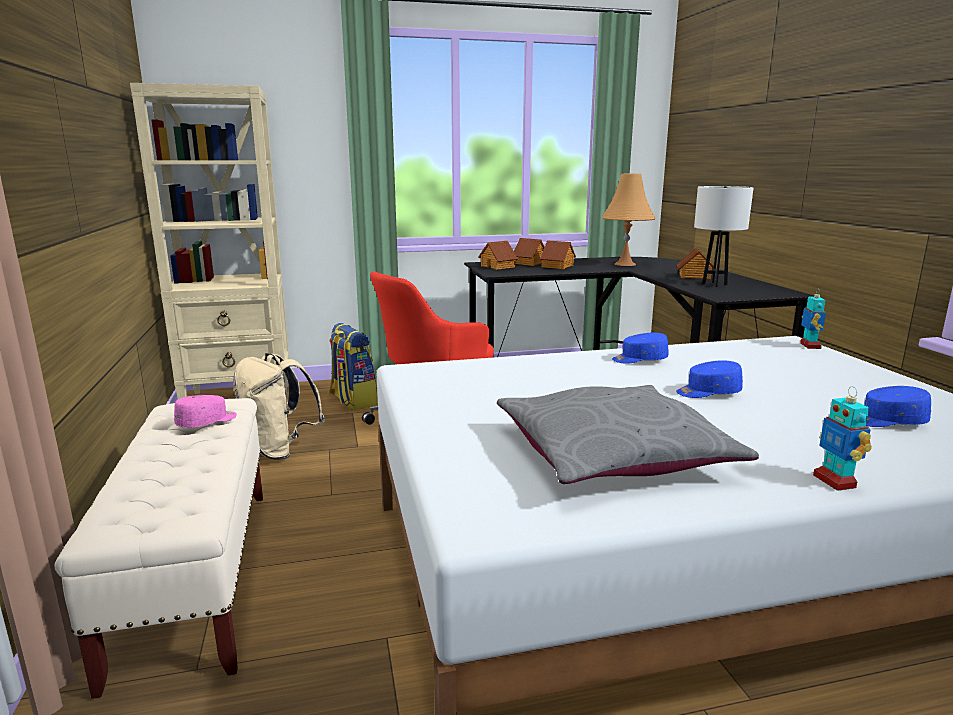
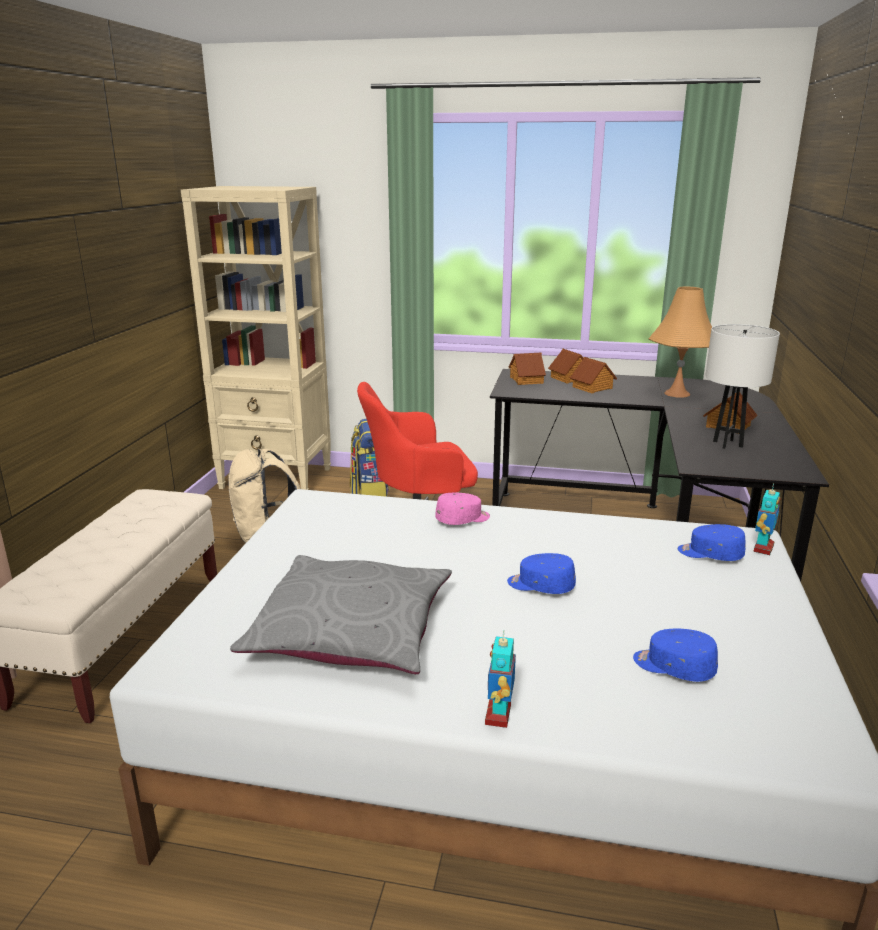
camera: 25 degrees right, 5 degrees up
(207, 422) = (150, 514): pink cap -> pink cap (463, 519)
(639, 360) = (535, 529): blue cap -> blue cap (710, 554)

